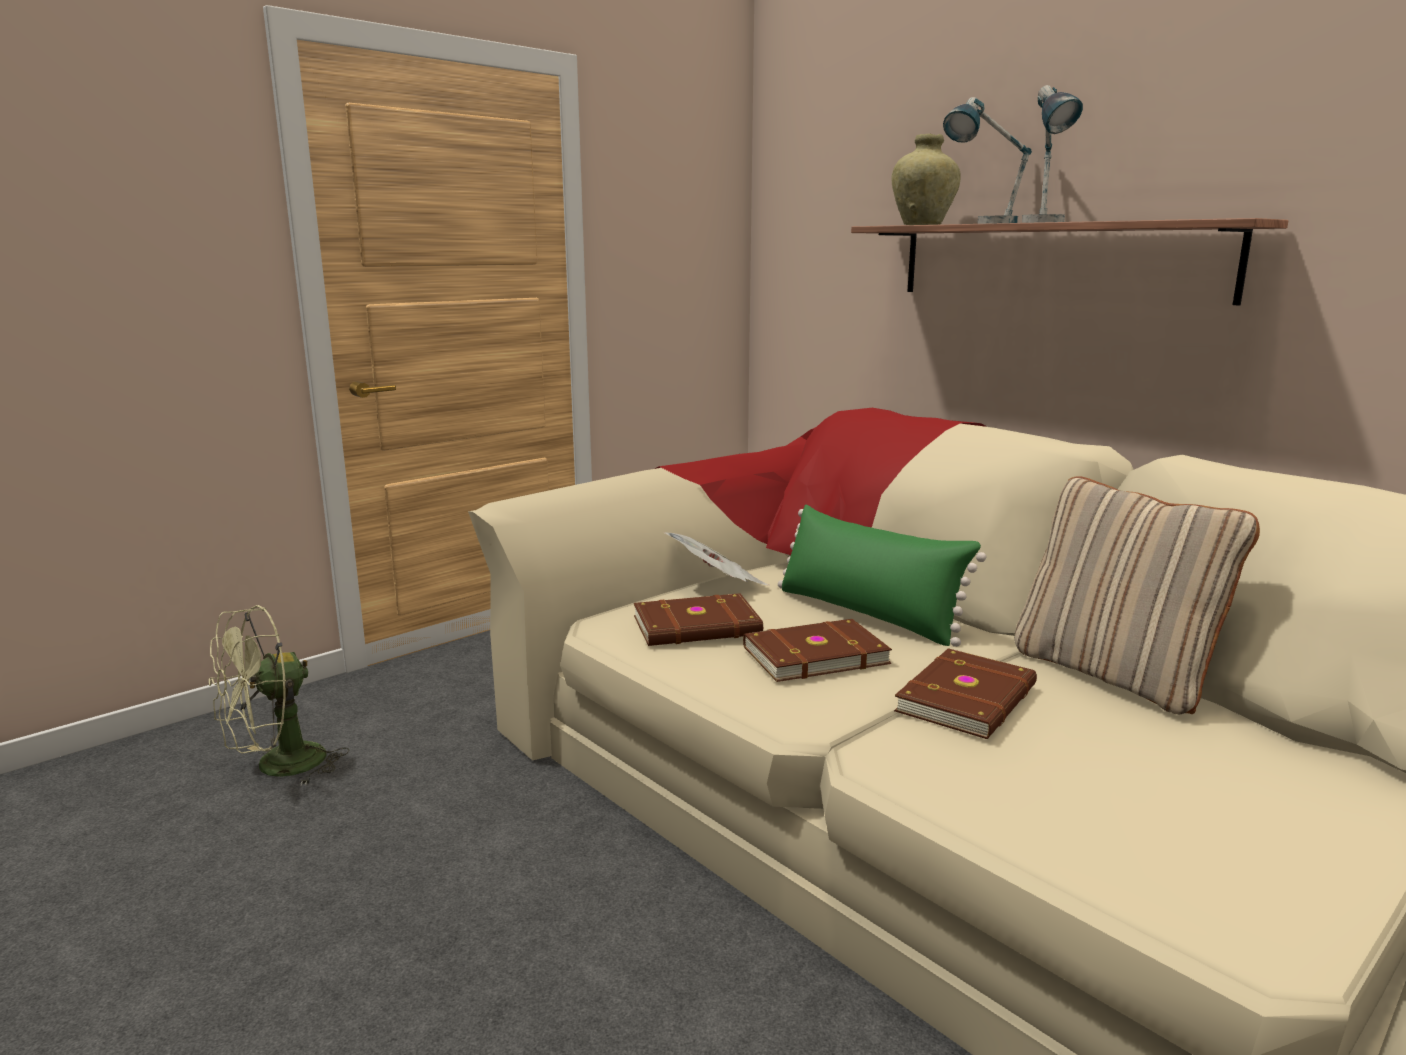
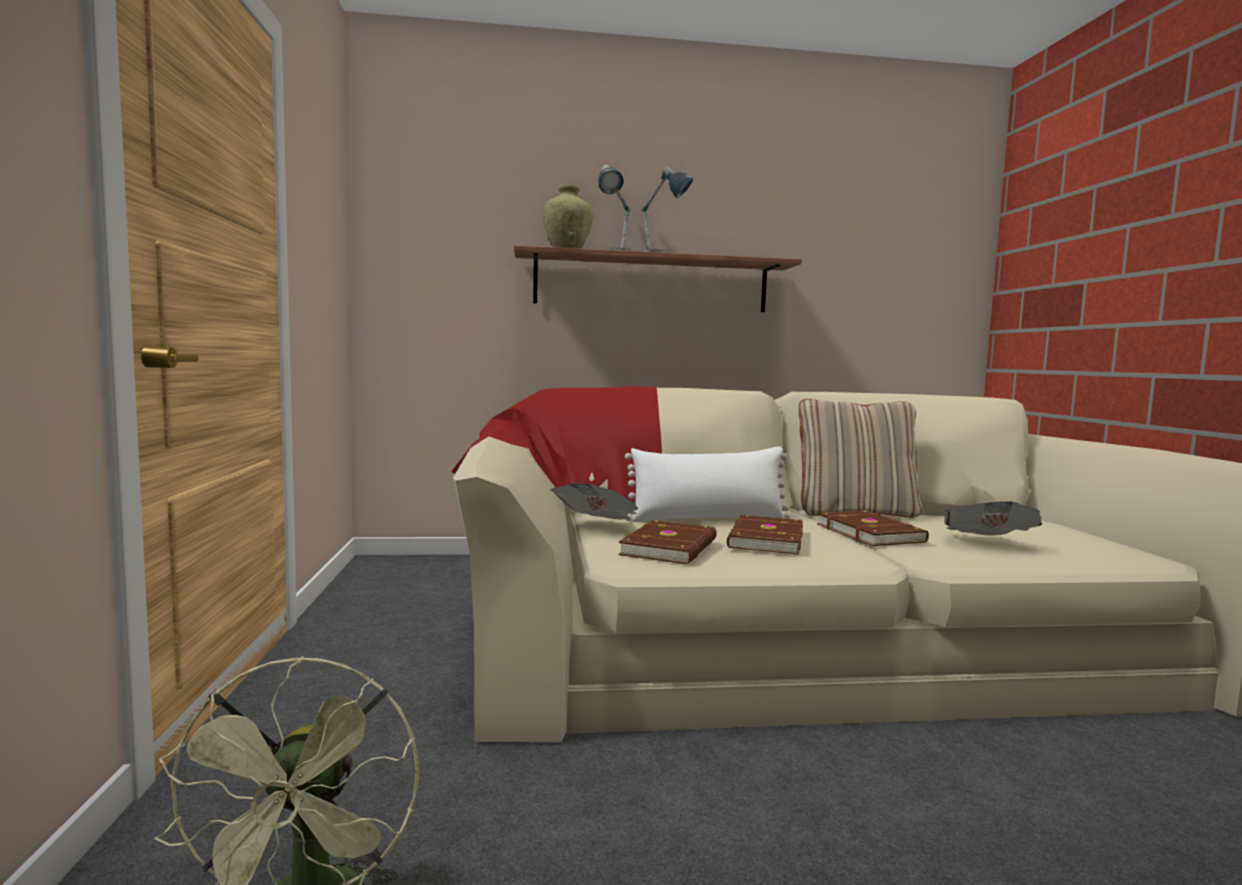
camera: 55 degrees left, 10 degrees down
(867, 614) = (707, 520): green pillow -> white pillow
(1103, 788) = (988, 544): none -> newspaper

